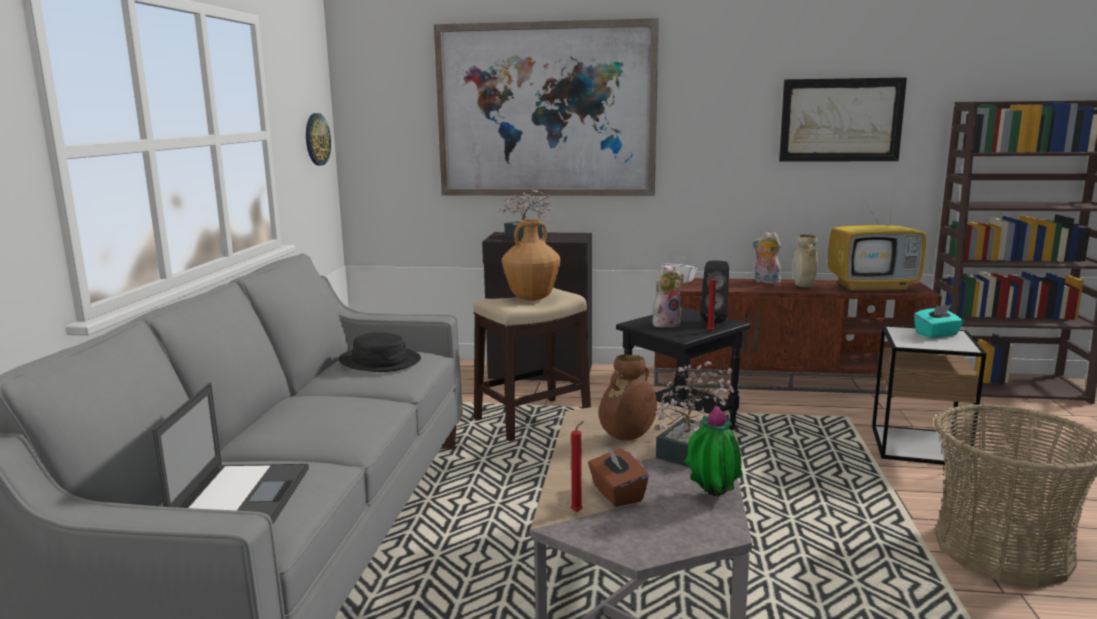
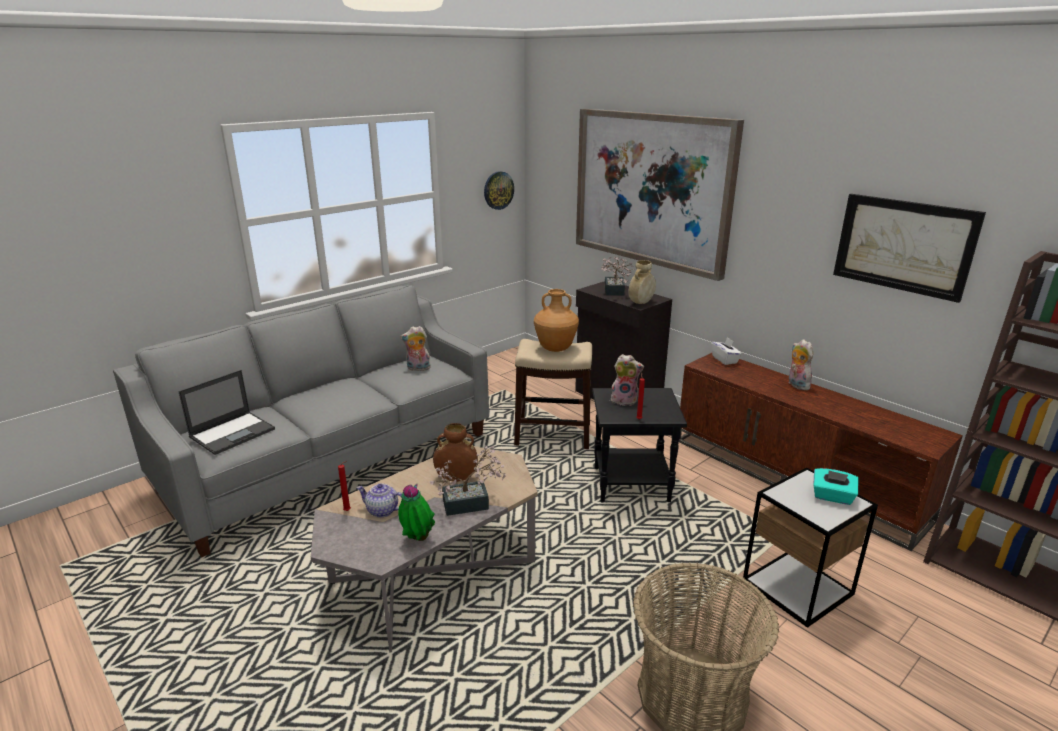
camera: 40 degrees right, 10 degrees up
(380, 361) = (418, 369): black hat -> plush toy
(616, 494) = (382, 511): brown tissue box -> teapot
(714, 320) = (665, 410): black speaker -> none
(803, 286) = (819, 401): beige vase -> beige vase (641, 303)
(873, 288) = (886, 425): television -> none

